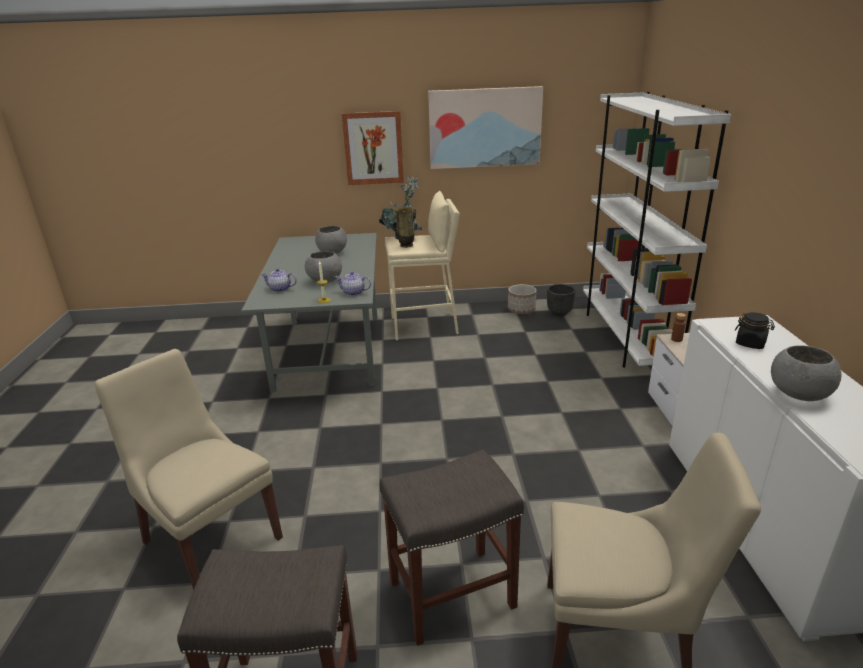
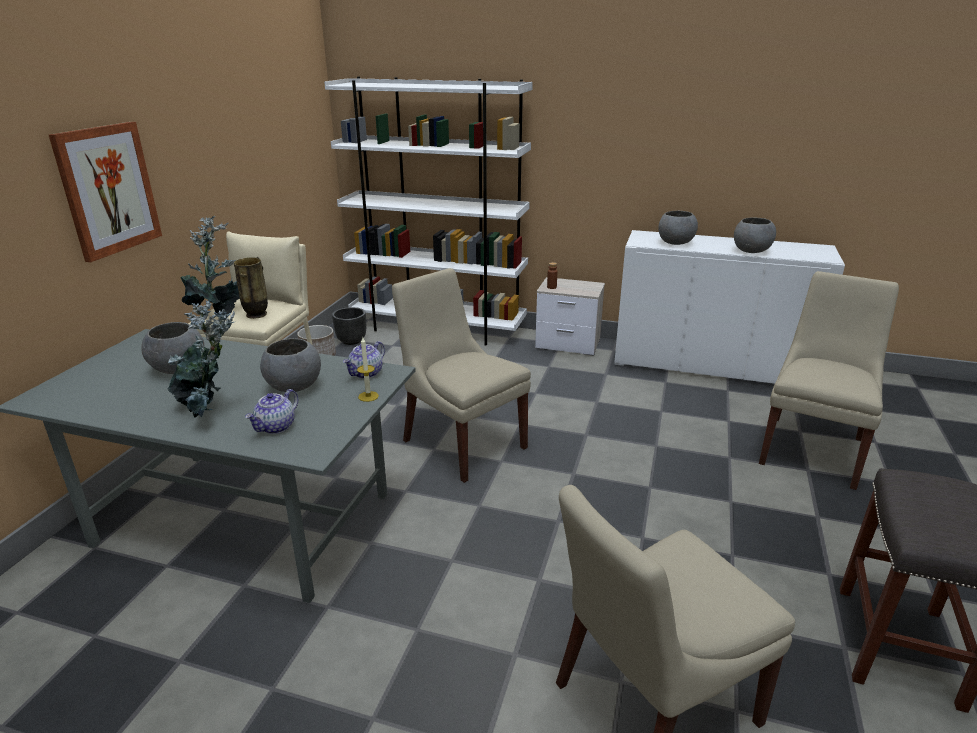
camera: 70 degrees left, 0 degrees up
(290, 272) = (209, 412): none -> potted plant
(453, 593) = (766, 514): grey stool -> none
(454, 396) = (461, 442): none -> beige chair
(484, 128) = (225, 136): picture -> none
(750, 343) = (675, 243): black jar -> grey bowl

